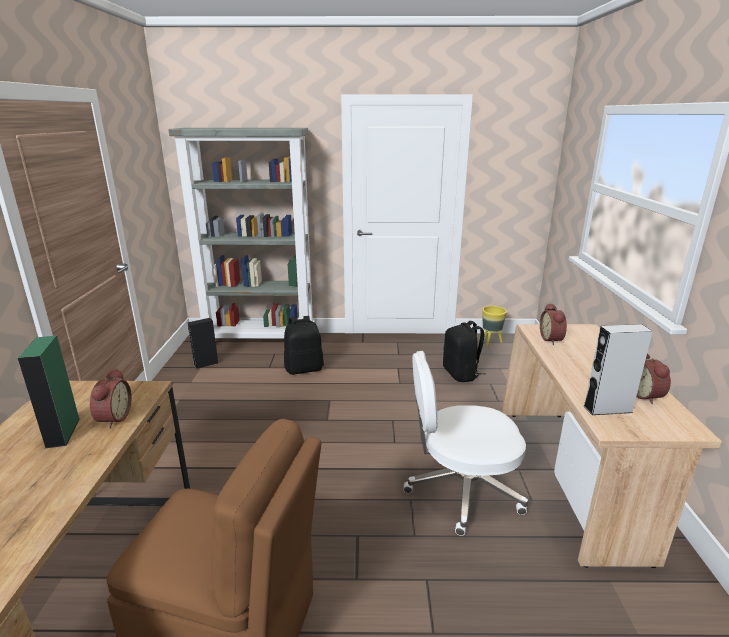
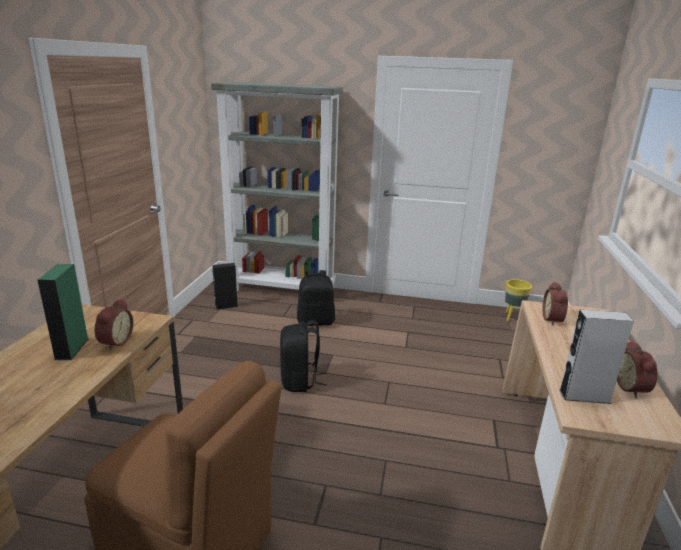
camera: 10 degrees right, 0 degrees up
(461, 374) = (472, 346): black backpack -> black backpack (300, 381)
(461, 490) = (439, 459): white office chair -> none

